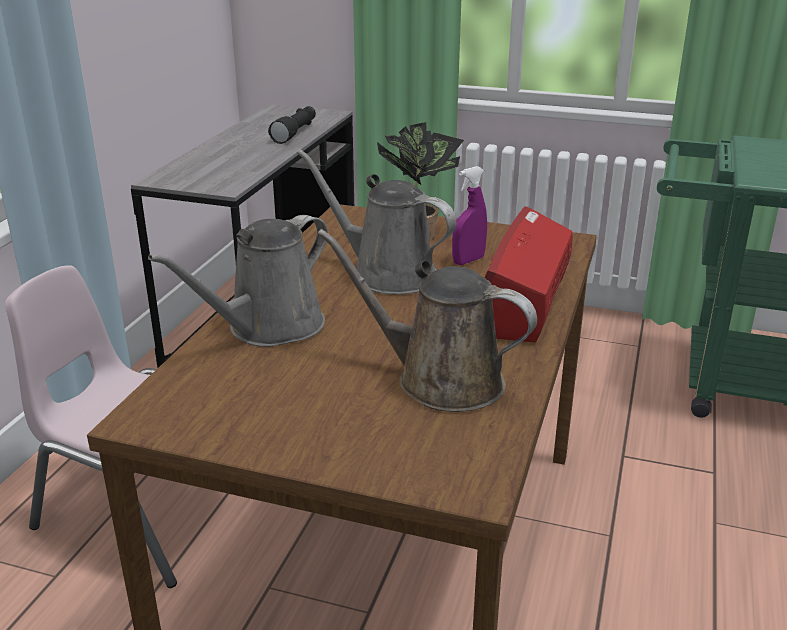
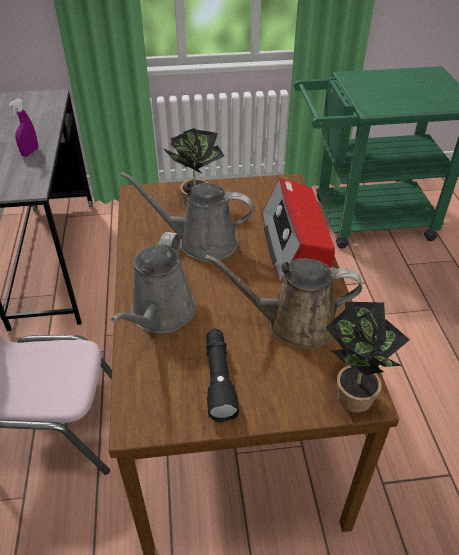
camera: 25 degrees left, 15 degrees up
(296, 132) = (43, 120): black flashlight -> black flashlight (219, 379)
(458, 474) = (352, 393): none -> potted plant
(468, 261) = (243, 216): purple spray bottle -> purple spray bottle (30, 152)

